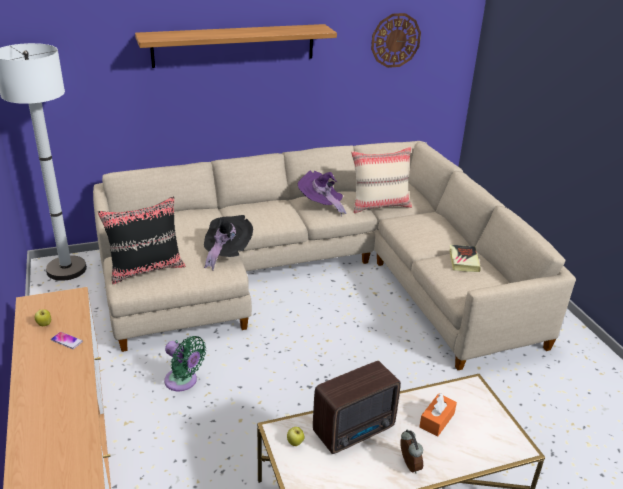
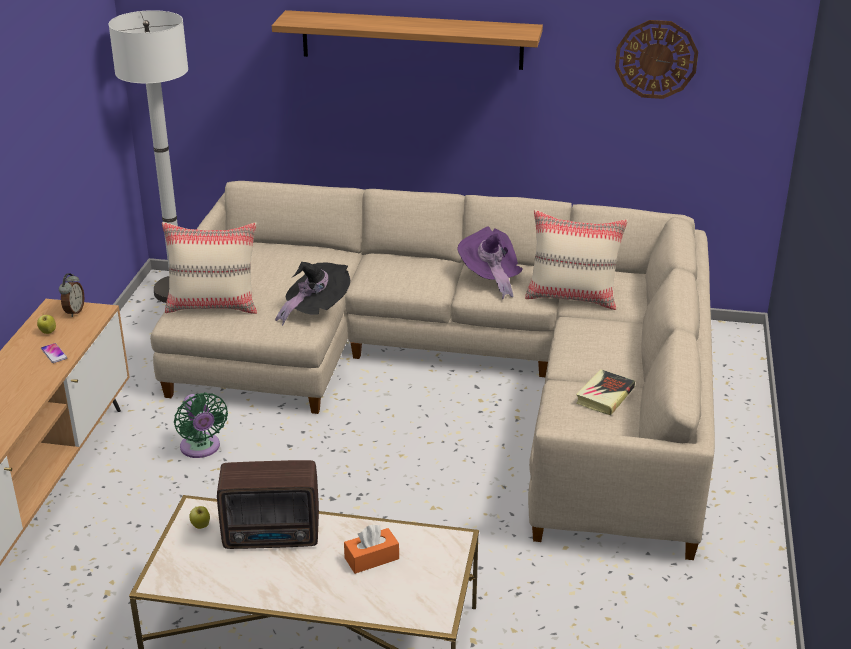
camera: 30 degrees right, 0 degrees up
(147, 269) = (214, 306): black pillow -> beige pillow
(408, 465) = (293, 588): alarm clock -> alarm clock (74, 311)

